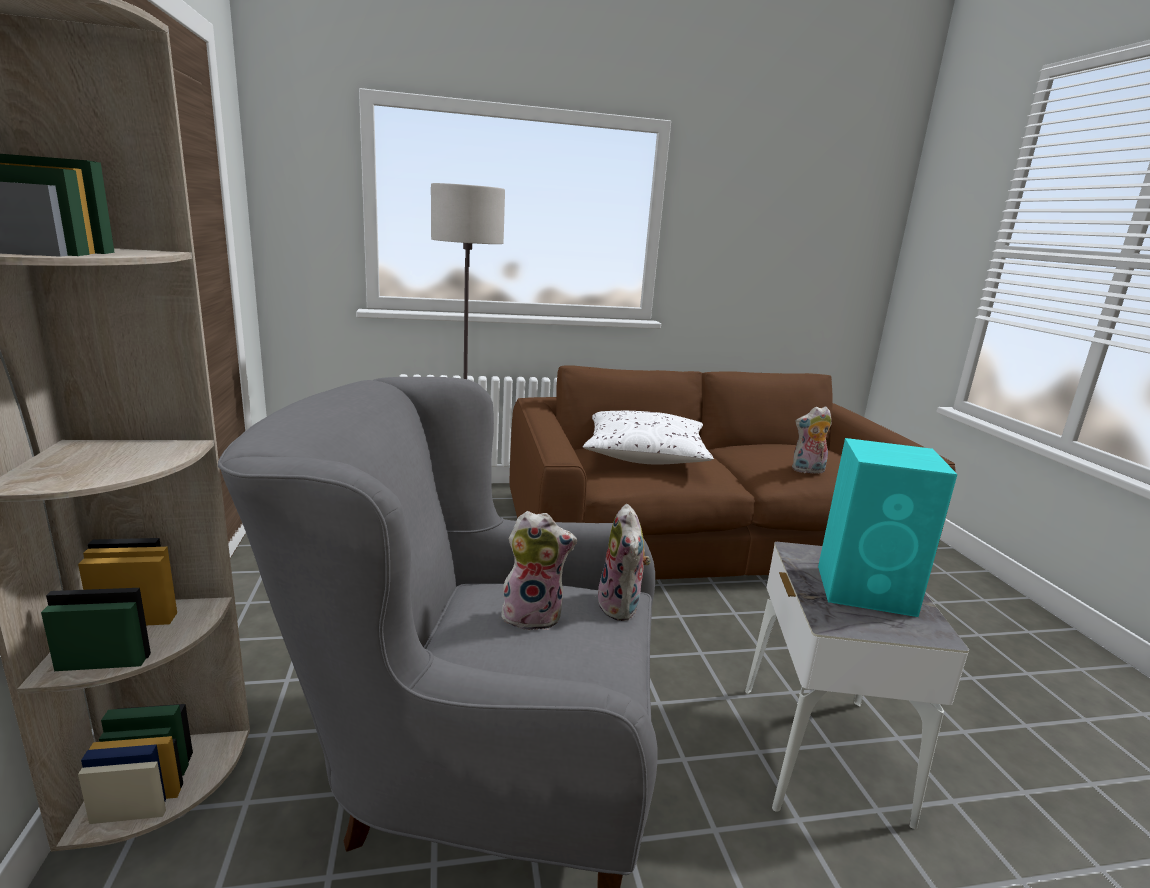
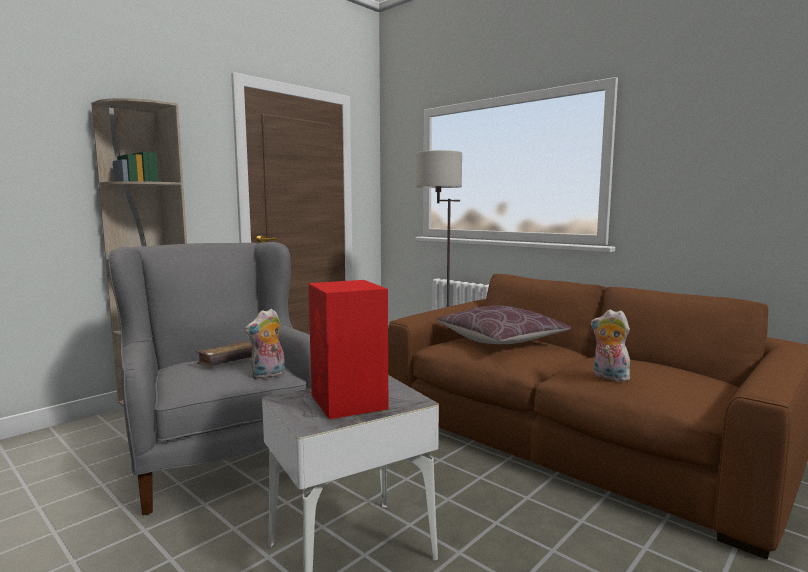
camera: 55 degrees right, 10 degrees down
(533, 615) = (229, 361): plush toy -> brown book
(645, 455) = (500, 340): white pillow -> brown pillow
(868, 590) = (349, 402): turquoise speaker -> red speaker

